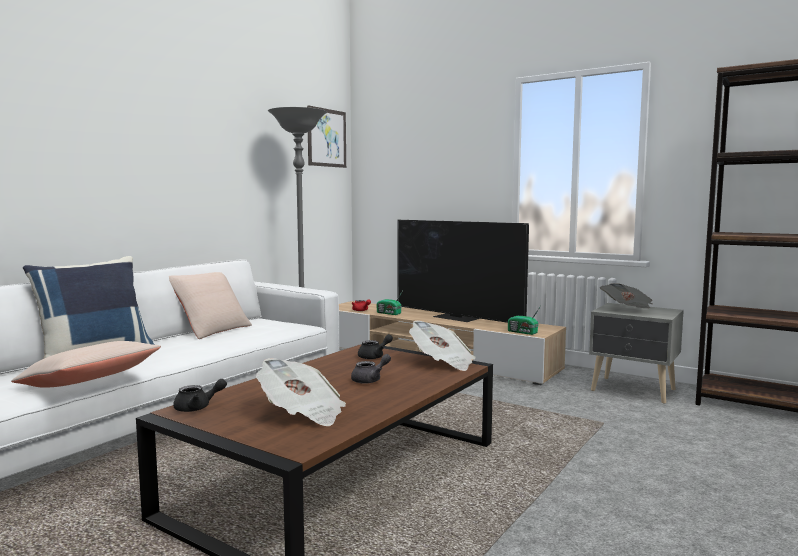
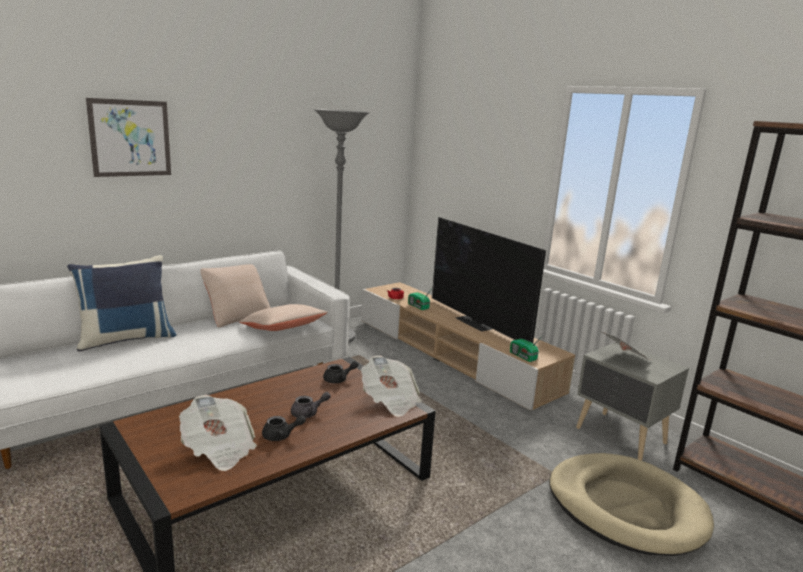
camera: 15 degrees right, 10 degrees up
(89, 384) = (97, 375): beige pillow -> beige pillow (283, 329)
(197, 407) = (149, 423): black teapot -> black teapot (281, 436)
(327, 138) = (386, 126): picture -> picture (130, 138)
(682, 434) = (625, 507): none -> beige dog bed

